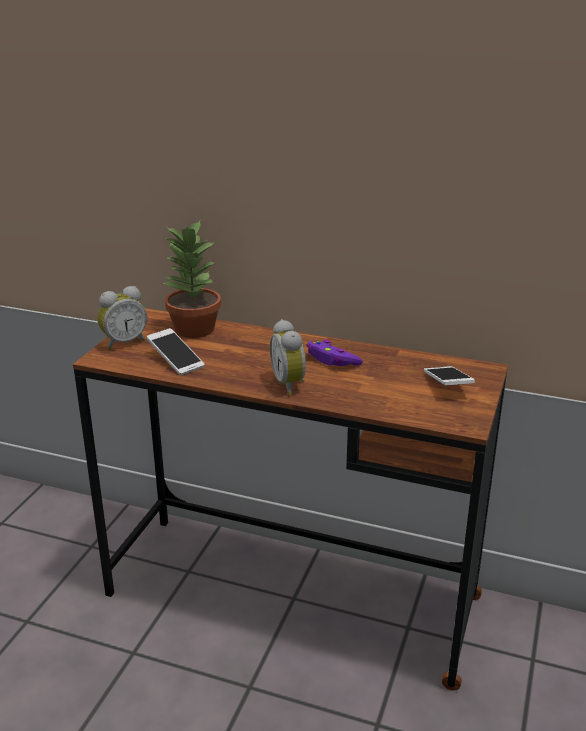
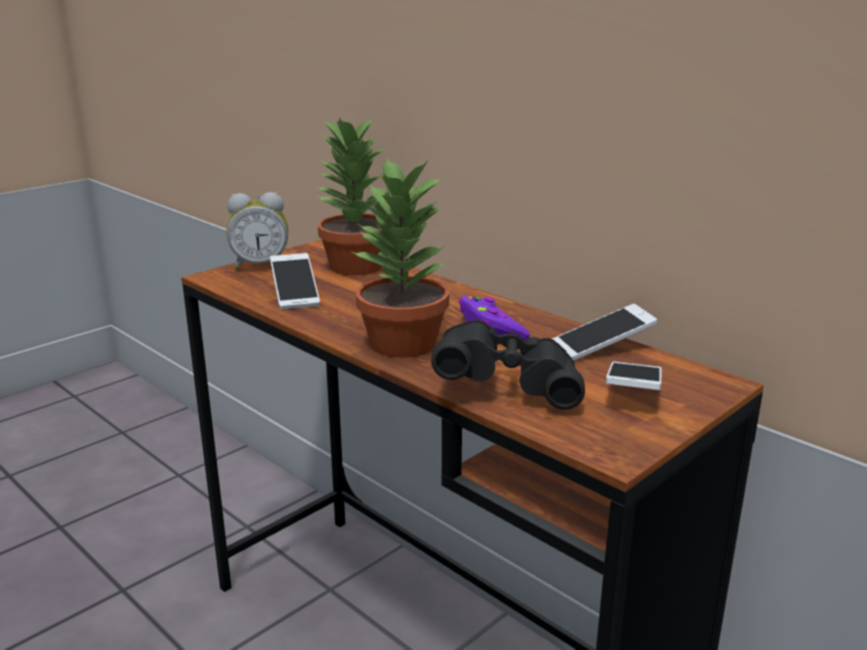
camera: 25 degrees right, 5 degrees down
(290, 384) = (403, 344): alarm clock -> potted plant
(379, 399) = (508, 387): none -> black binoculars
(407, 359) = (601, 346): none -> phone

